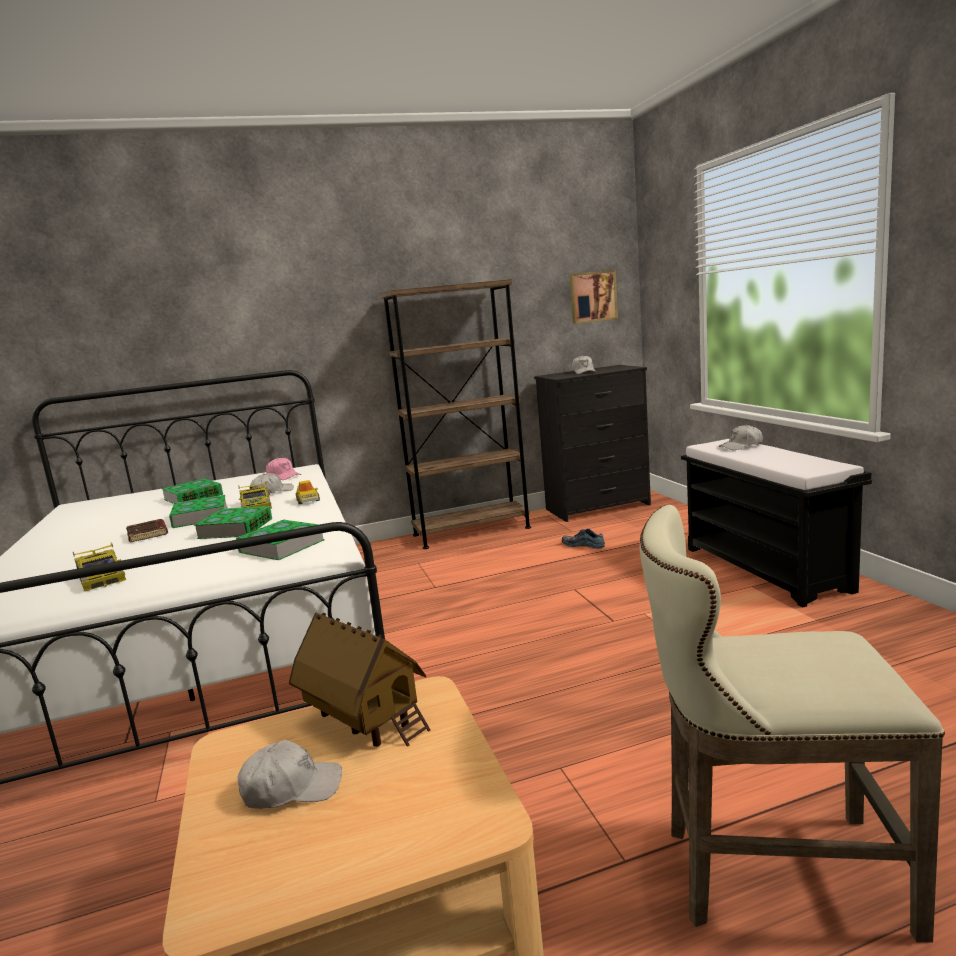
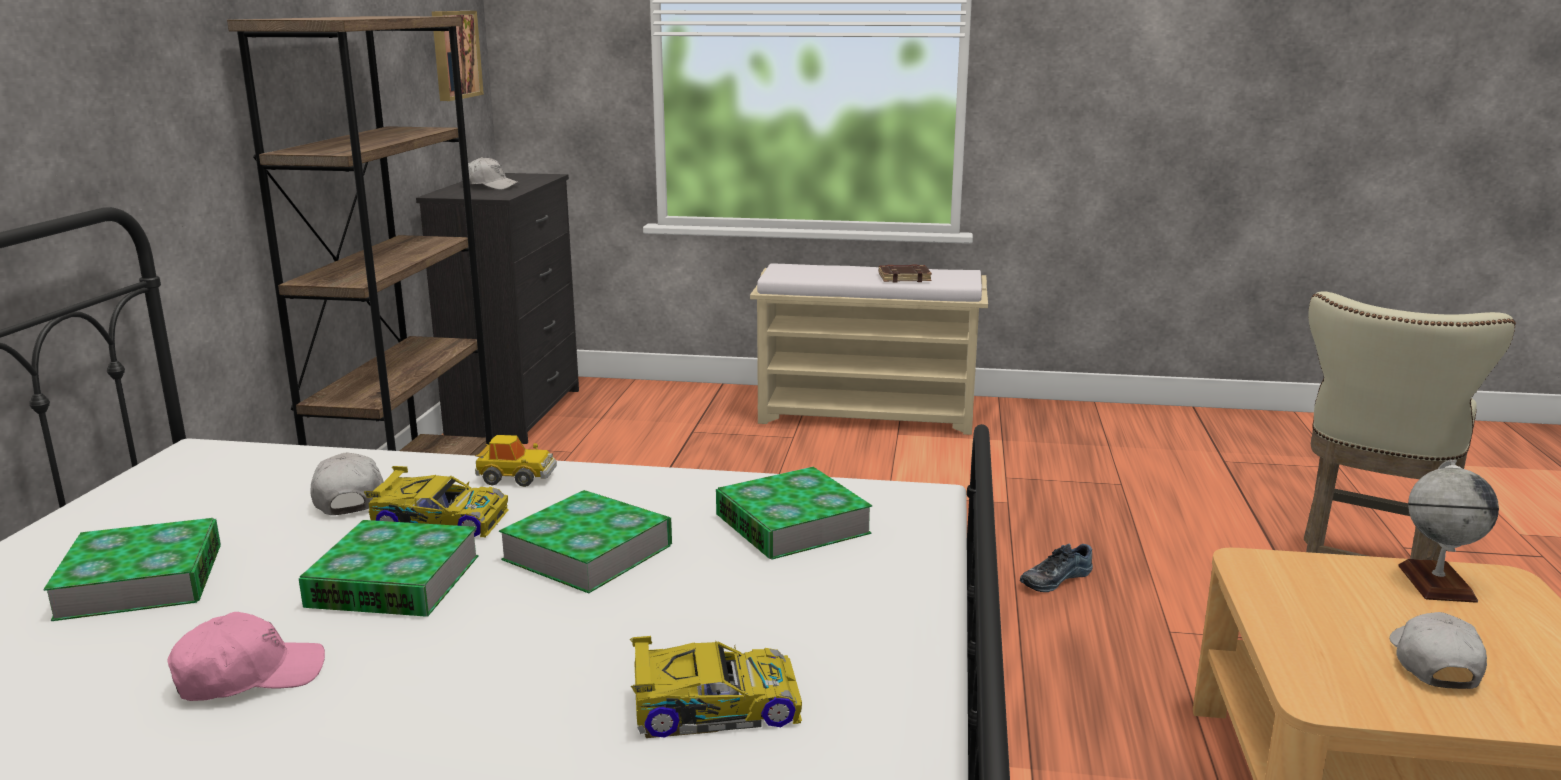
camera: 65 degrees left, 5 degrees up
(148, 534) = (423, 647): brown book -> brown book (904, 278)
(283, 476) = (216, 475): pink cap -> pink cap (249, 676)
(365, 722) = (1303, 605): toy house -> none
(451, 780) = (1436, 583): none -> globe
(584, 545) = (634, 460): shoe -> shoe (1054, 578)
(741, 446) = (816, 269): white cap -> none
(766, 569) = (868, 415): black bench -> beige bench

